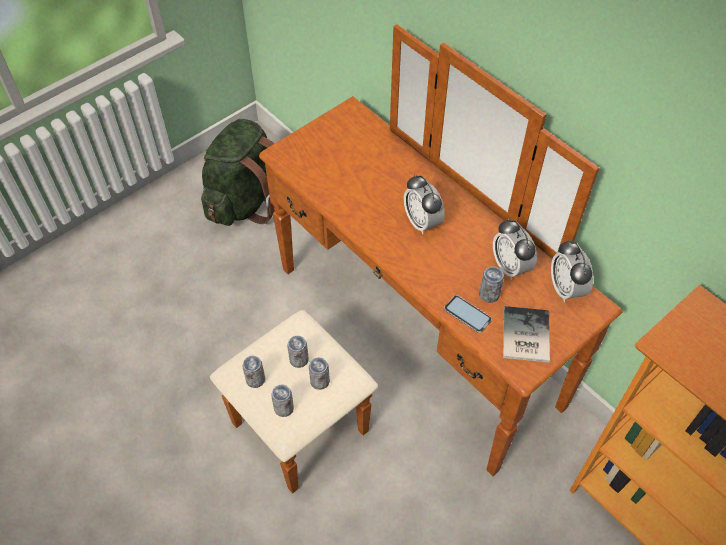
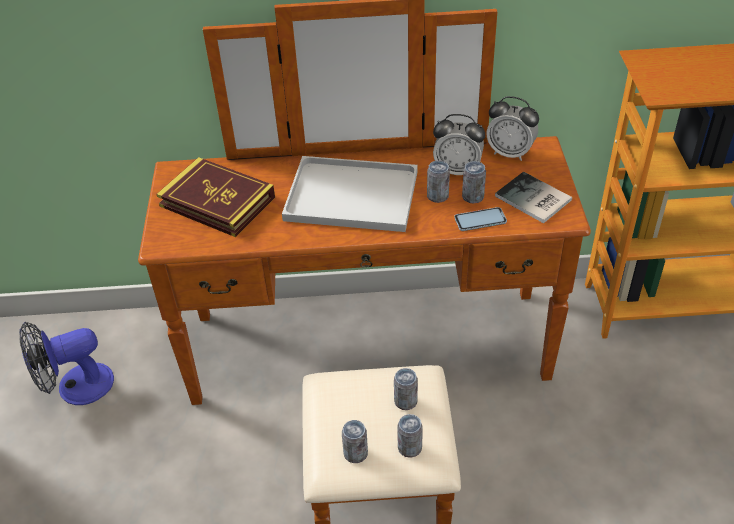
camera: 50 degrees left, 10 degrees down
(245, 201) = (75, 387): green backpack -> fan
(299, 360) = (366, 404): can -> can (437, 196)
(344, 153) = (217, 201): none -> book
(422, 222) = (354, 195): alarm clock -> white tray

